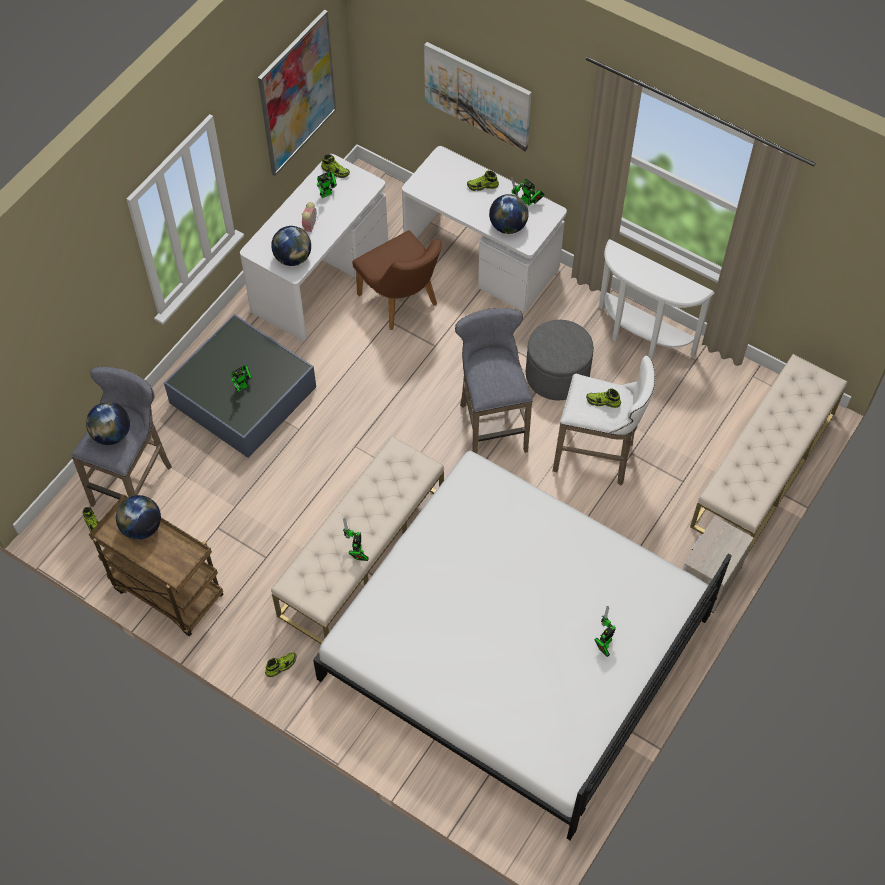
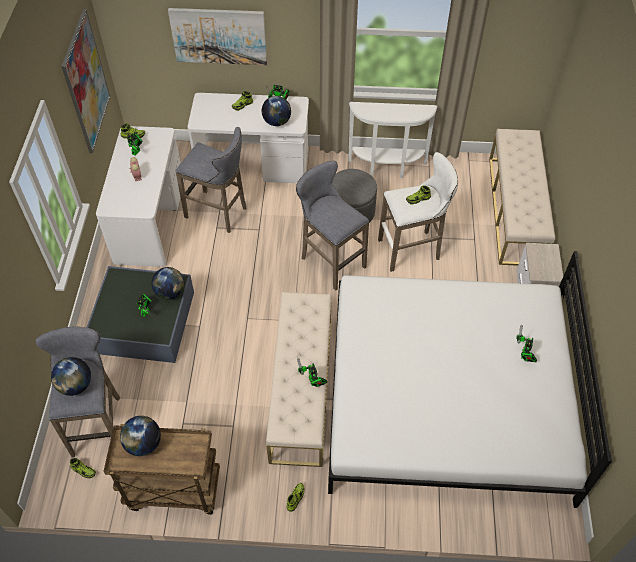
camera: 30 degrees left, 5 degrees down
(293, 258) = (139, 202): globe -> globe (170, 292)
(402, 303) = (219, 213): brown chair -> grey stool

